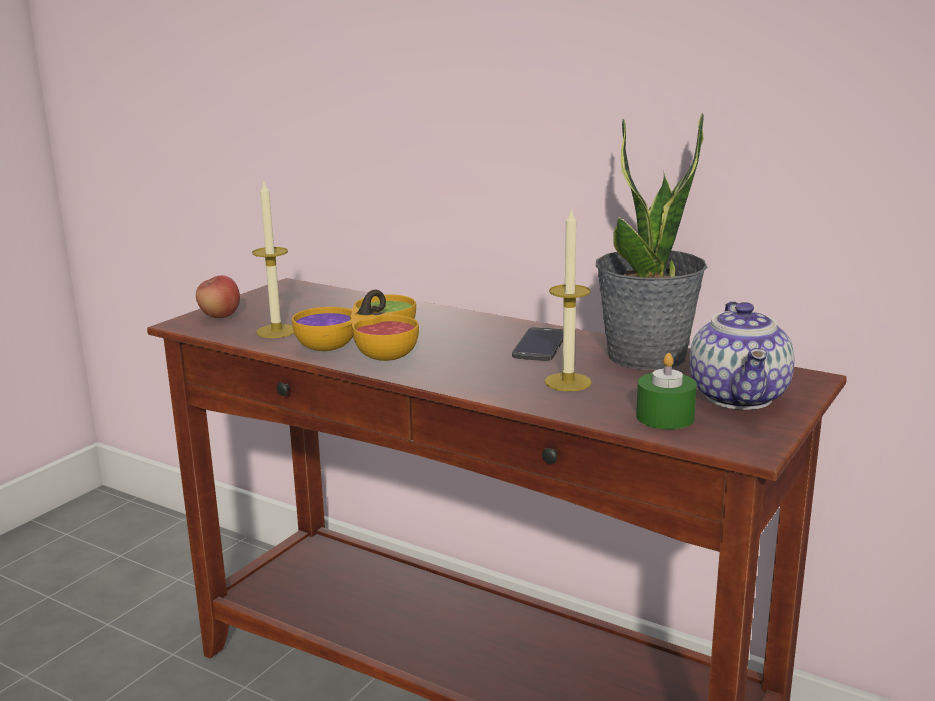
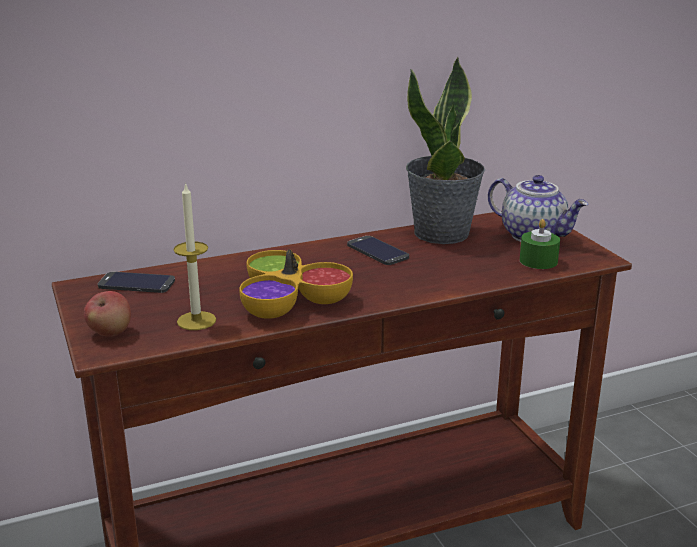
camera: 55 degrees left, 5 degrees up
(319, 296) = (136, 283): none -> phone
(568, 382) = (453, 265): candle -> none

